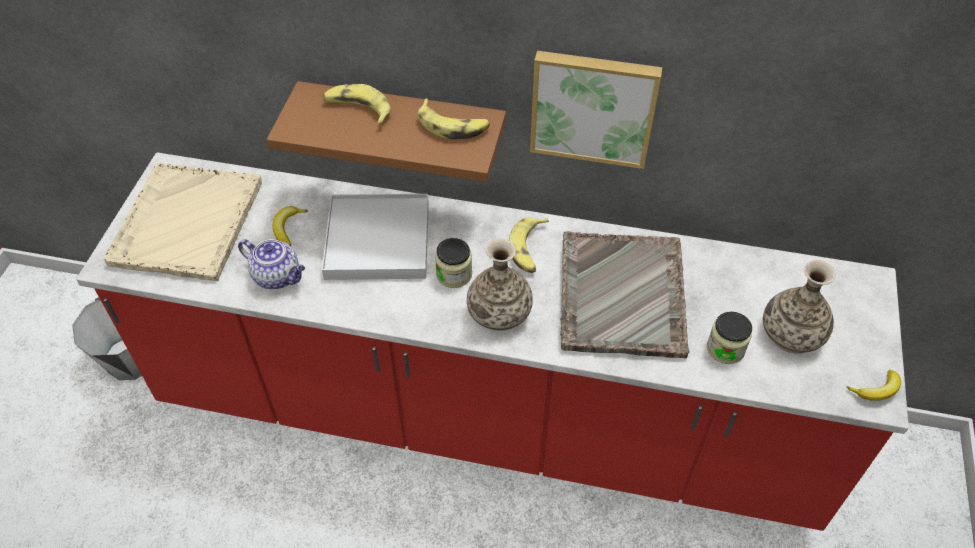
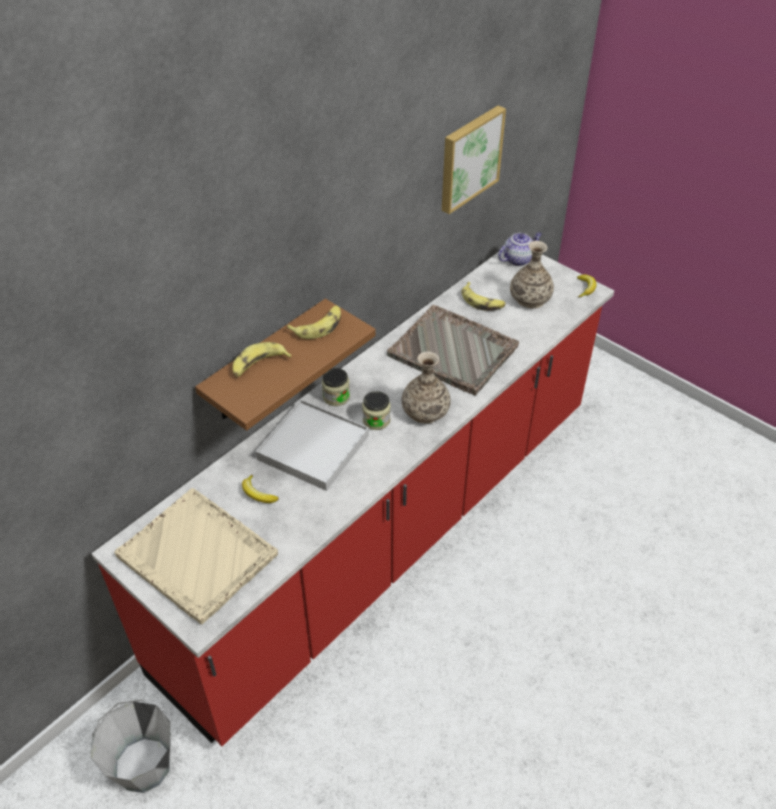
camera: 60 degrees left, 5 degrees down
(278, 276) = (302, 516): teapot -> teapot (518, 259)
(528, 249) = (383, 375): banana -> banana (482, 301)
(593, 107) = (369, 255): picture -> picture (469, 158)
(725, 348) = (522, 328): jar -> jar (336, 397)

